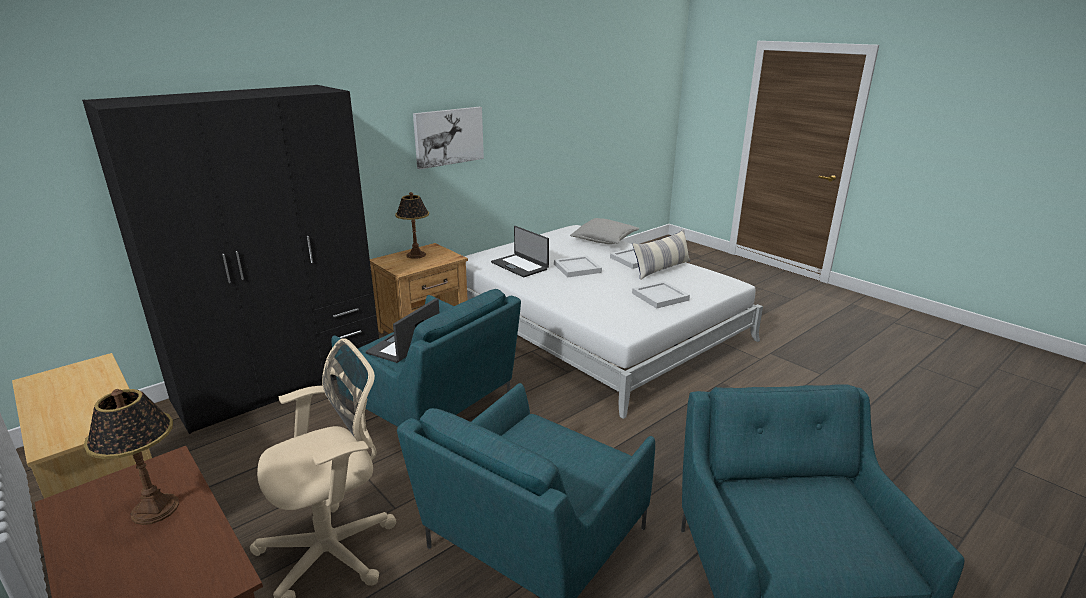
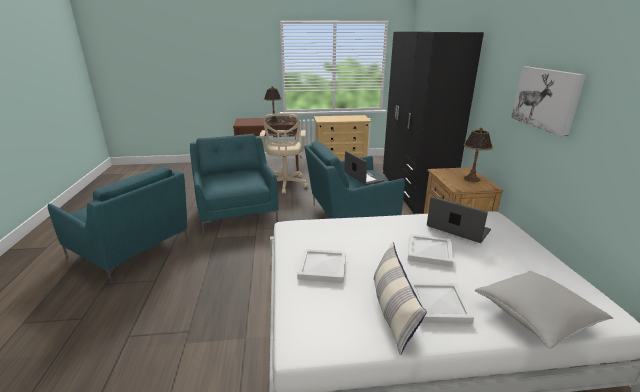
camera: 125 degrees right, 0 degrees up
(520, 266) = (457, 229): laptop -> laptop turned 45 degrees clockwise

